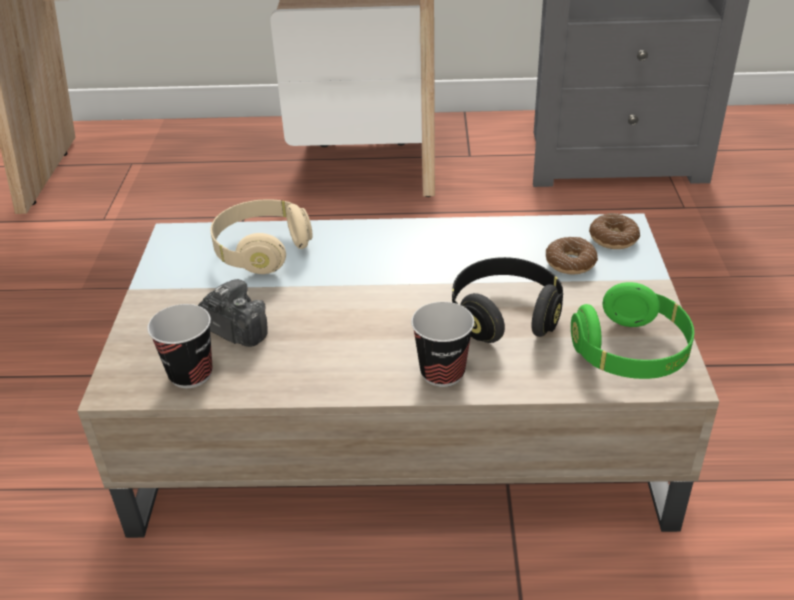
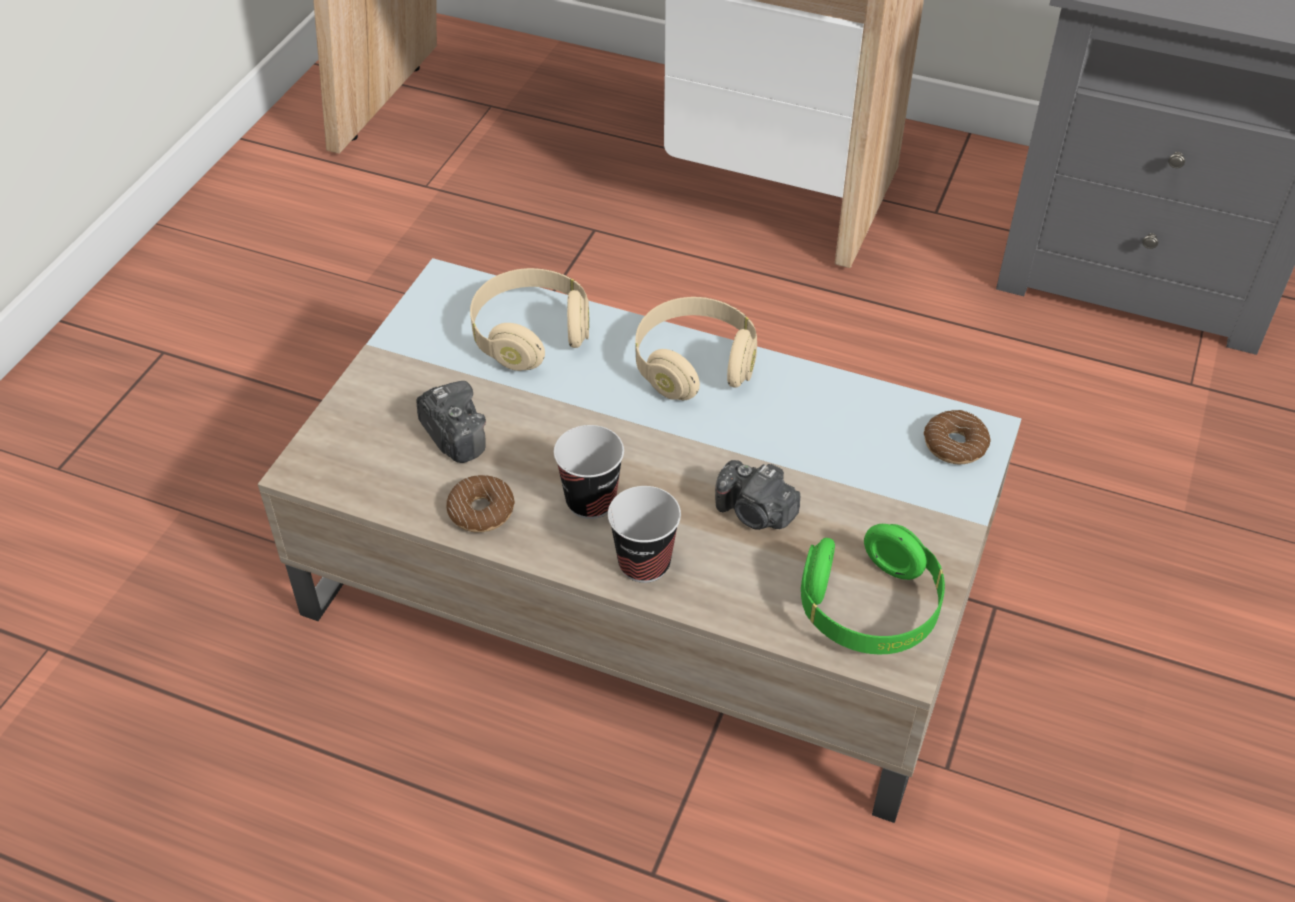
camera: 20 degrees right, 10 degrees up
(191, 374) = (384, 477): cup -> cup (591, 501)
(398, 239) = (694, 365): none -> beige headphones
(505, 316) = (755, 513): black headphones -> camera
(570, 263) = (878, 464): donut -> donut (481, 511)

